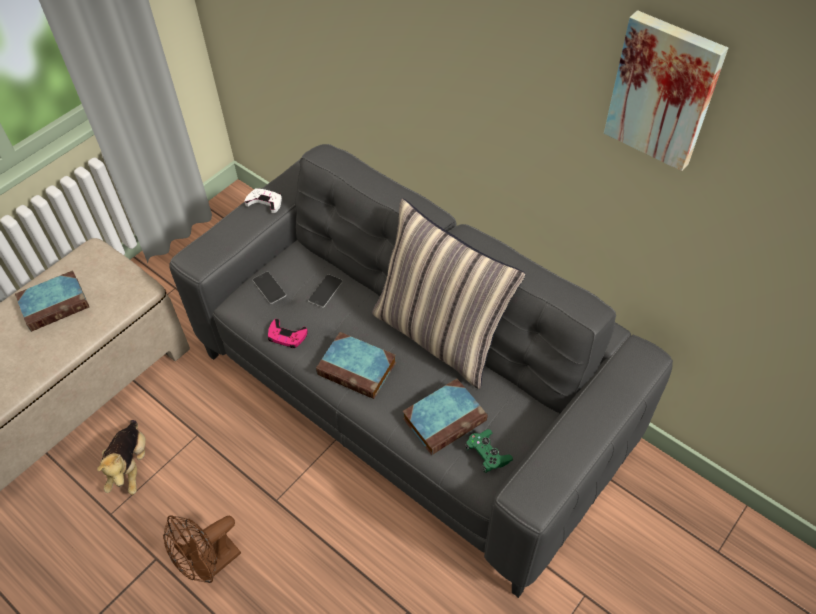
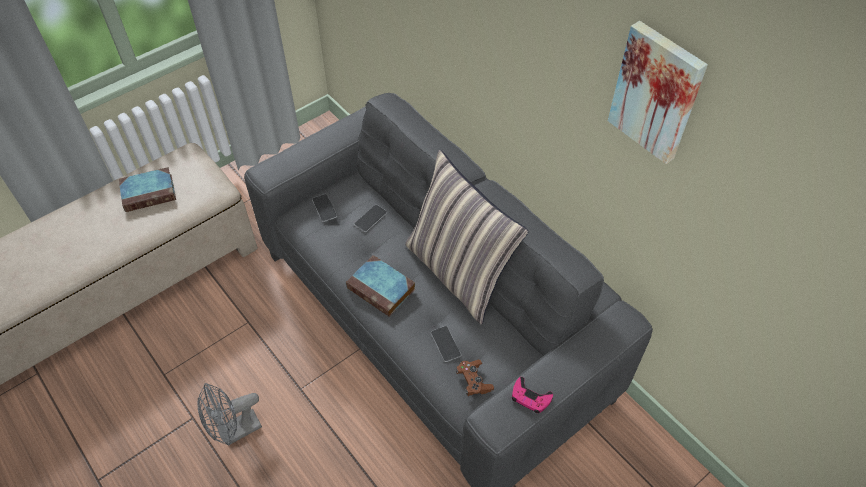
camera: 10 degrees right, 0 degrees up
(130, 466) = (188, 338): plush toy -> none
(211, 565) = (235, 432): brown fan -> grey fan
(265, 202) = (334, 134): white game controller -> none
(286, 336) = (329, 251): pink game controller -> pink game controller (530, 397)
(445, 418) = (445, 344): book -> phone
(487, 455) = (473, 381): green game controller -> brown game controller

